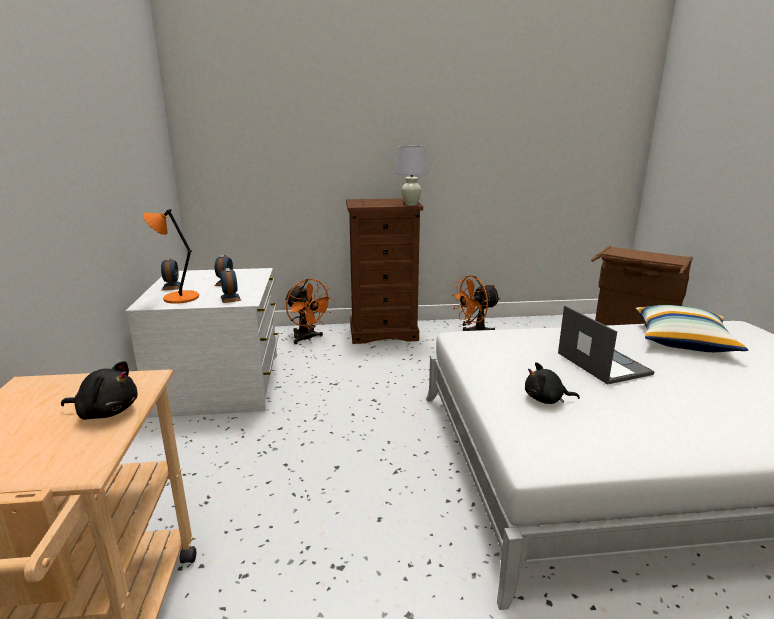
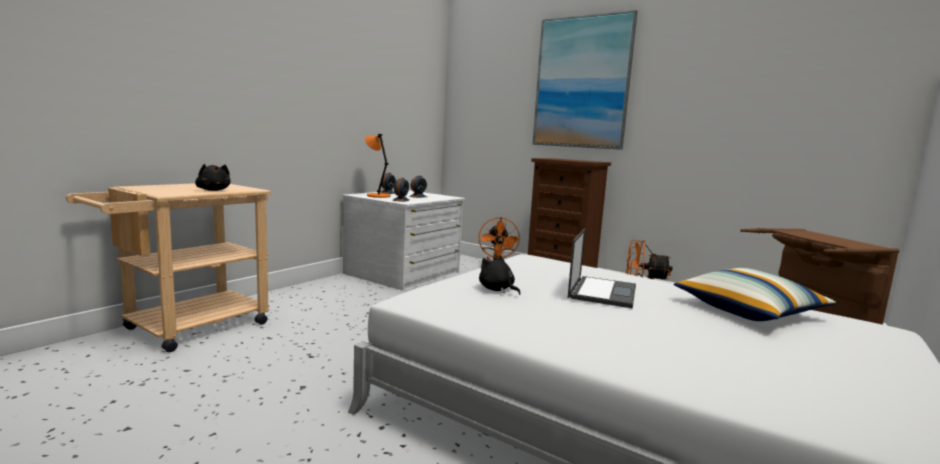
camera: 40 degrees right, 10 degrees down
(370, 109) = (582, 82): none -> picture
(411, 204) = (588, 161): white table lamp -> none

